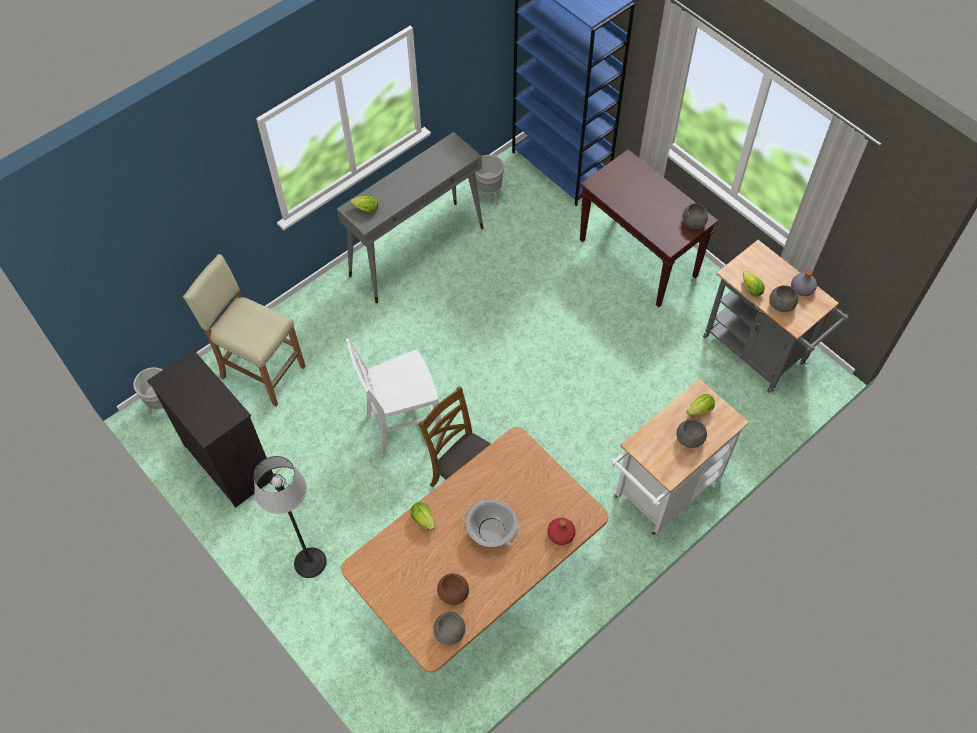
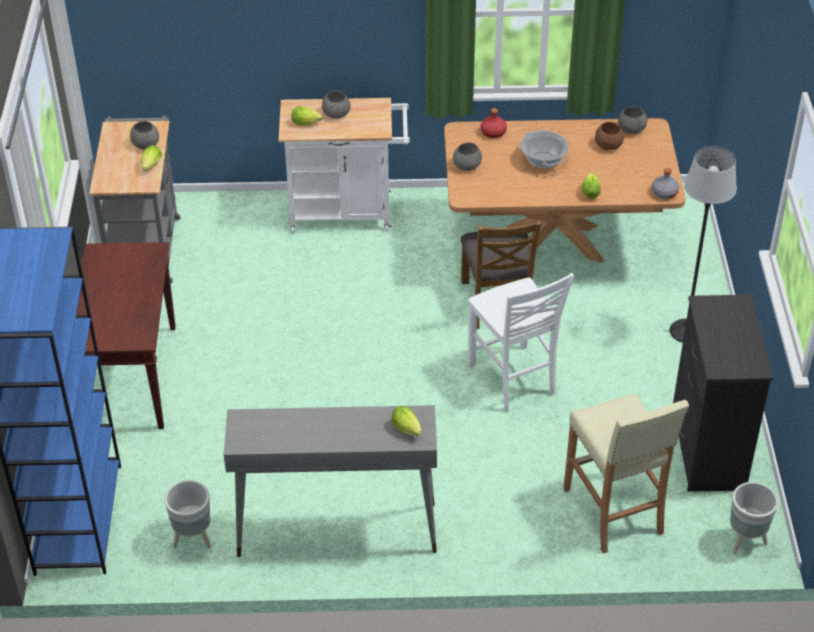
camera: 140 degrees left, 15 degrees down
(402, 425) = (513, 380): white chair -> white chair turned 45 degrees clockwise
(693, 223) = (108, 254): grey bowl -> grey bowl (467, 165)
(802, 288) = (112, 144): grey bottle -> grey bottle (664, 192)

